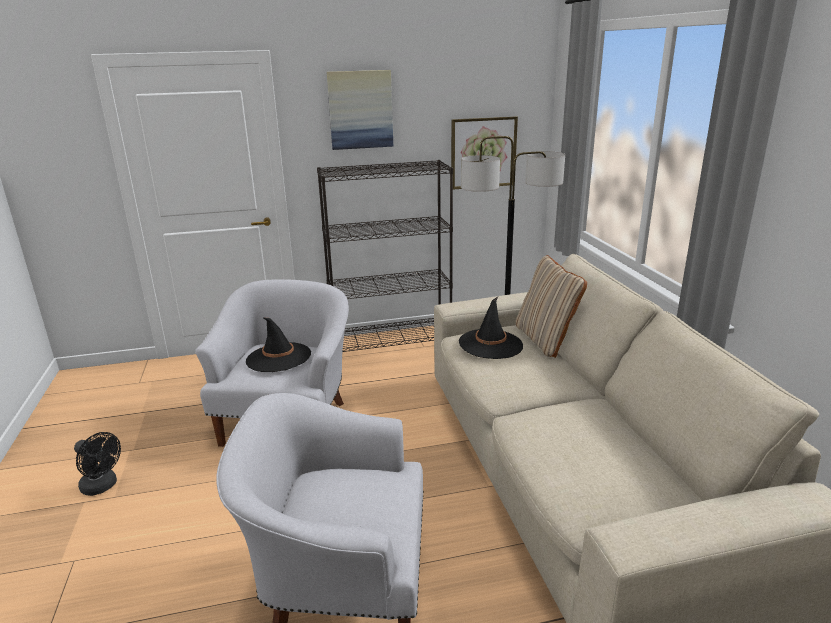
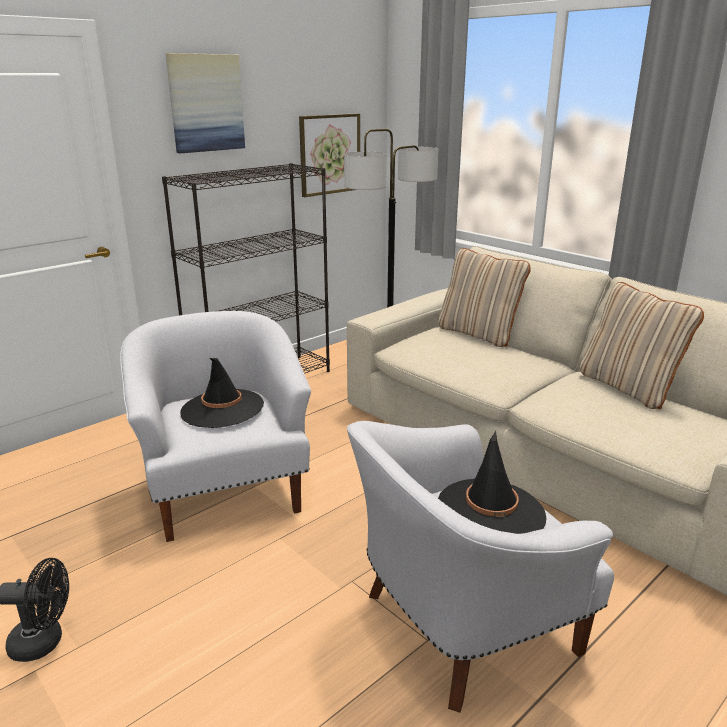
camera: 30 degrees left, 0 degrees up
(490, 344) = (438, 347): black hat -> black hat (490, 511)
(621, 428) = (628, 388): none -> beige pillow

